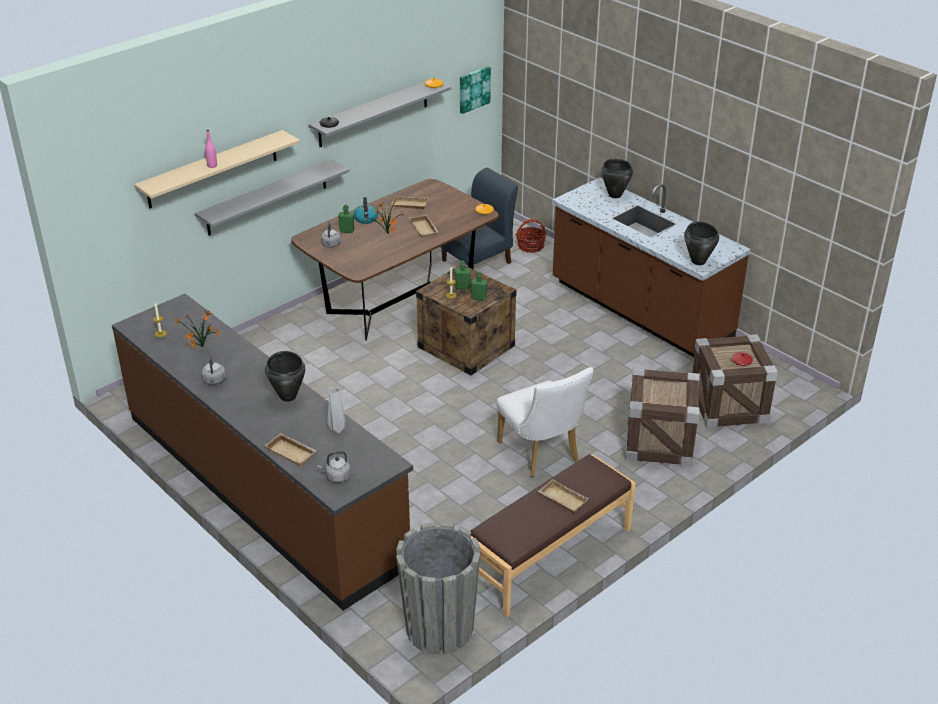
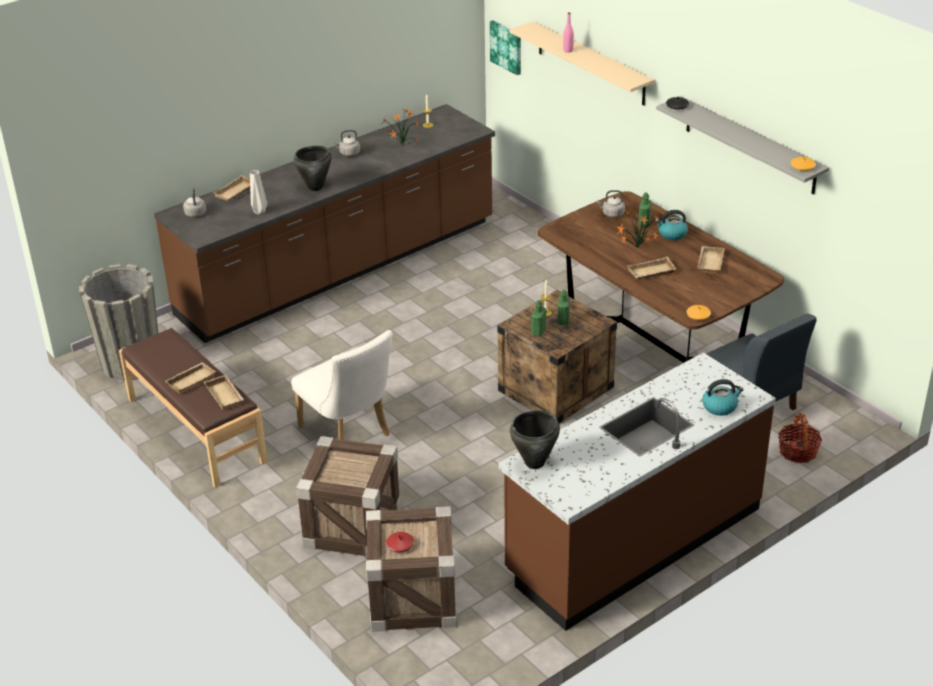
camera: 95 degrees right, 0 degrees up
(267, 198) = (631, 136): grey shelf -> none
(473, 89) = (883, 230): picture -> picture (507, 47)
(542, 454) = (349, 434): white chair -> white chair turned 105 degrees counterclockwise
(581, 473) = (225, 395): none -> beige tray
(614, 195) = (720, 406): black cooking pot -> kettle

